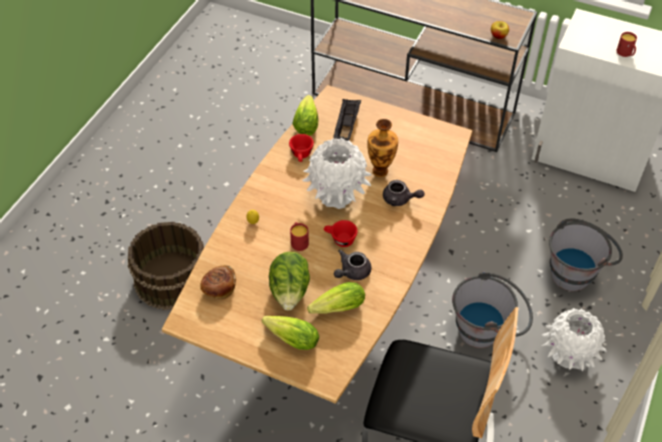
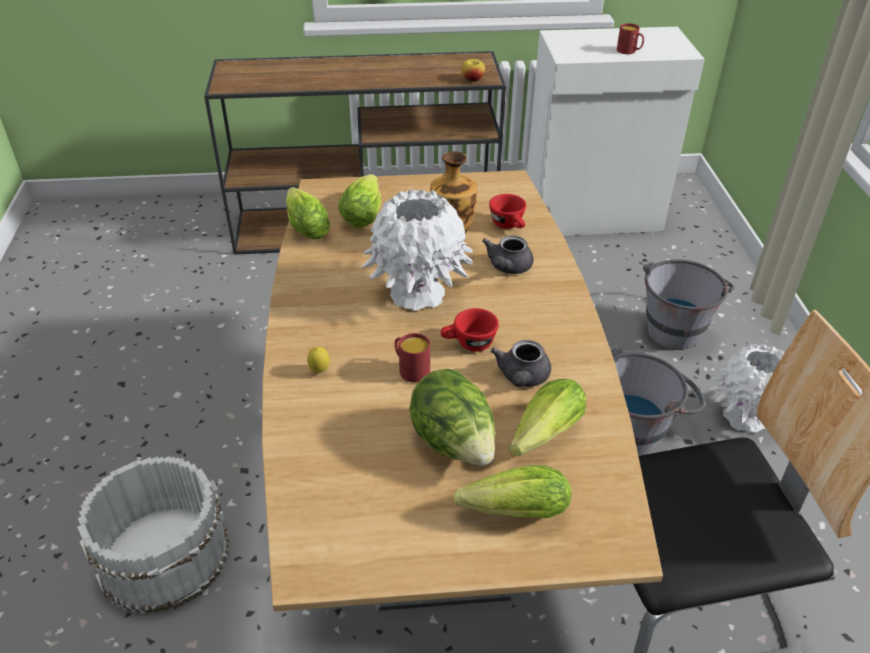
camera: 30 degrees left, 10 degrees down
(172, 278) = (163, 554): brown bucket -> white bucket
(219, 288) = (333, 488): bread -> none
(301, 156) = (328, 264): red cup -> red cup (509, 225)
(346, 126) = (364, 213): black tray -> lettuce
(400, 199) = (507, 268): grey teapot -> grey teapot turned 120 degrees clockwise

